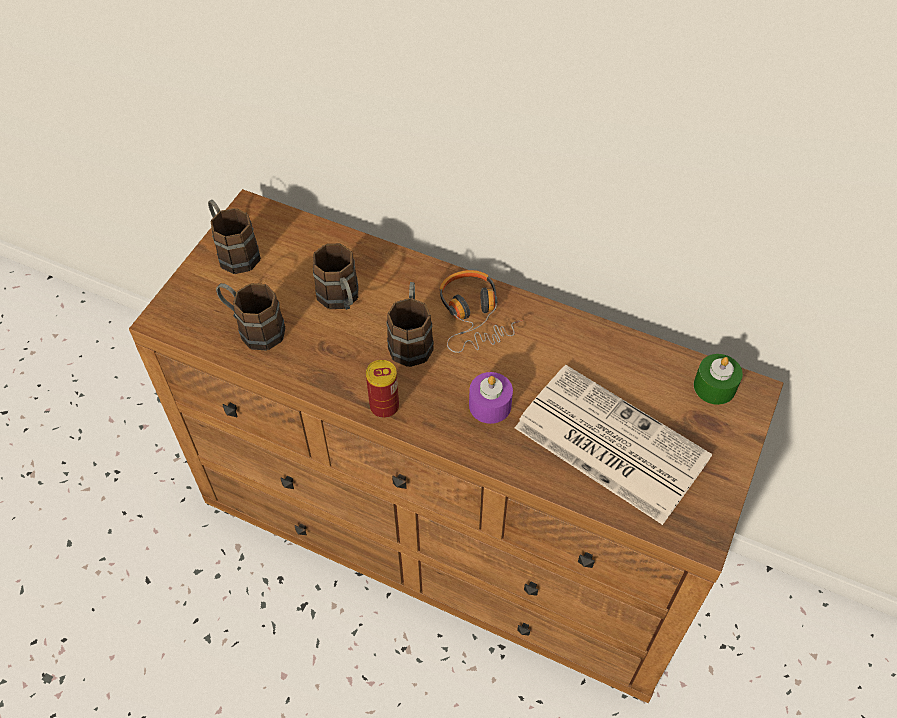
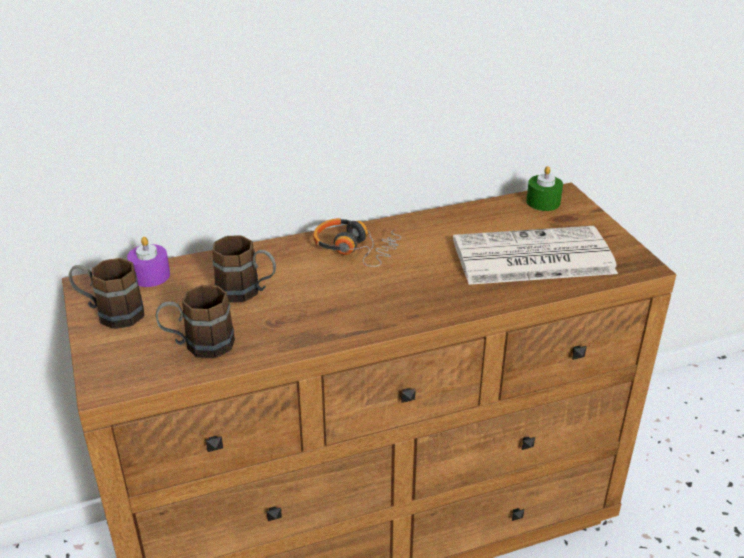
camera: 45 degrees left, 20 degrees down
(384, 406) = (368, 326): can -> none
(411, 339) = (331, 282): brown mug -> none
(490, 405) = (436, 283): purple candle -> purple candle (150, 275)

